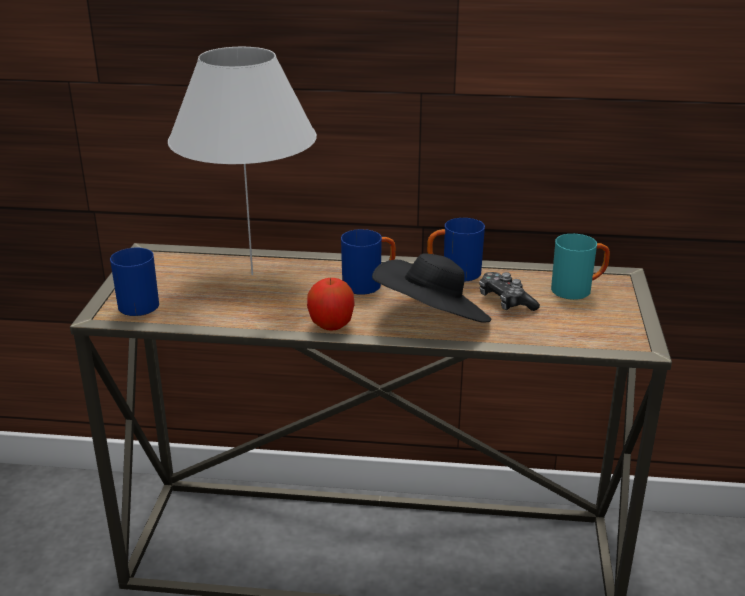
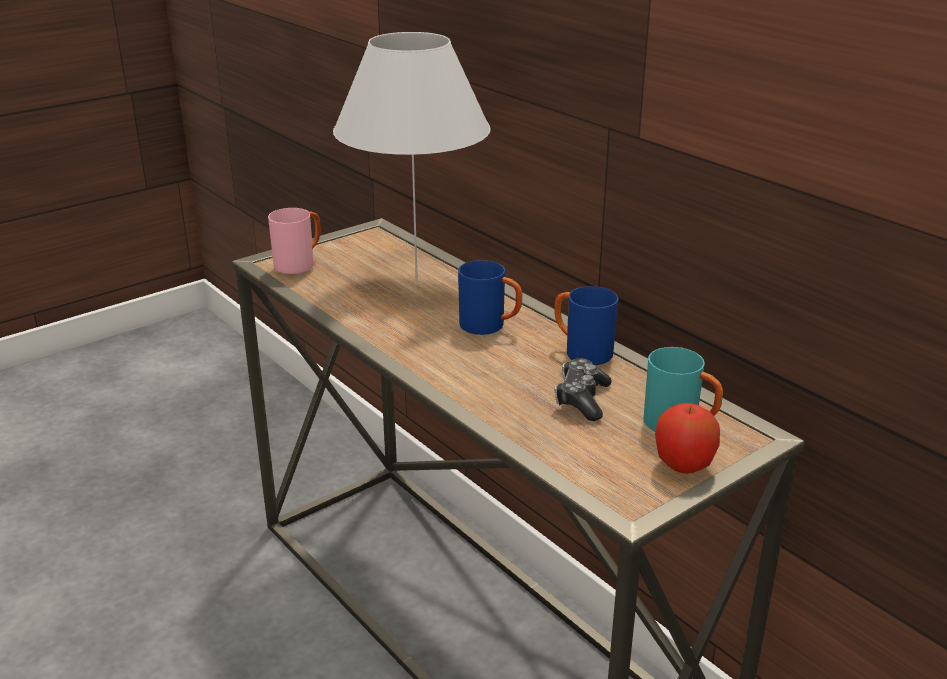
camera: 45 degrees right, 0 degrees up
(139, 302) = (300, 263): blue mug -> pink mug
(331, 325) = (392, 344): apple -> apple (683, 464)
(432, 320) = (482, 381): black hat -> none

